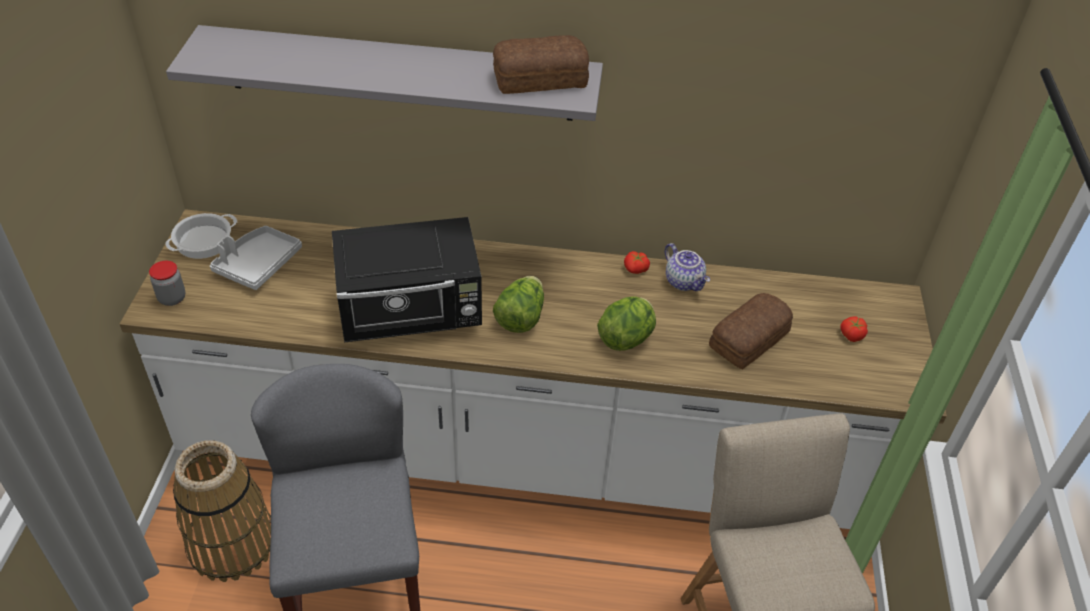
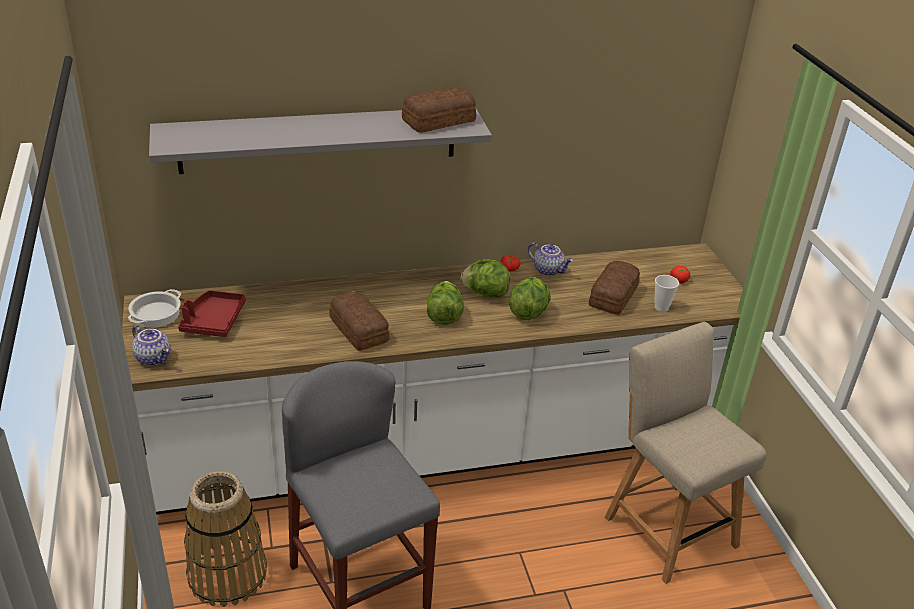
camera: 20 degrees left, 10 degrees down
(172, 298) = (154, 358): jar -> teapot
(258, 264) = (213, 321): grey tray -> red tray
(412, 313) = (359, 329): black microwave -> bread
(586, 298) = (485, 293): none -> lettuce
(805, 371) = (661, 307): none -> cup

